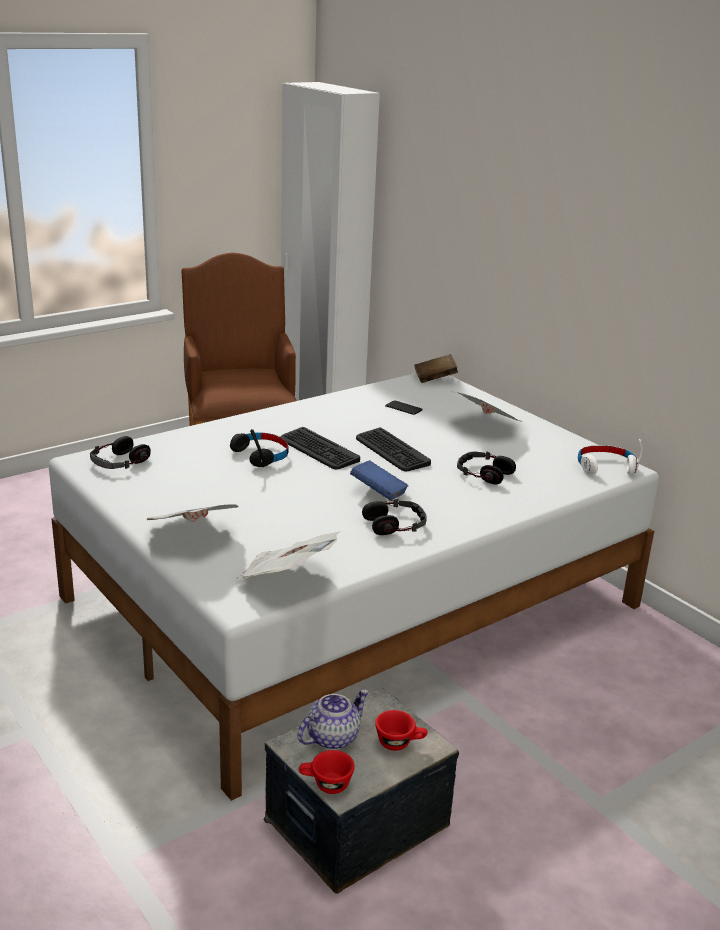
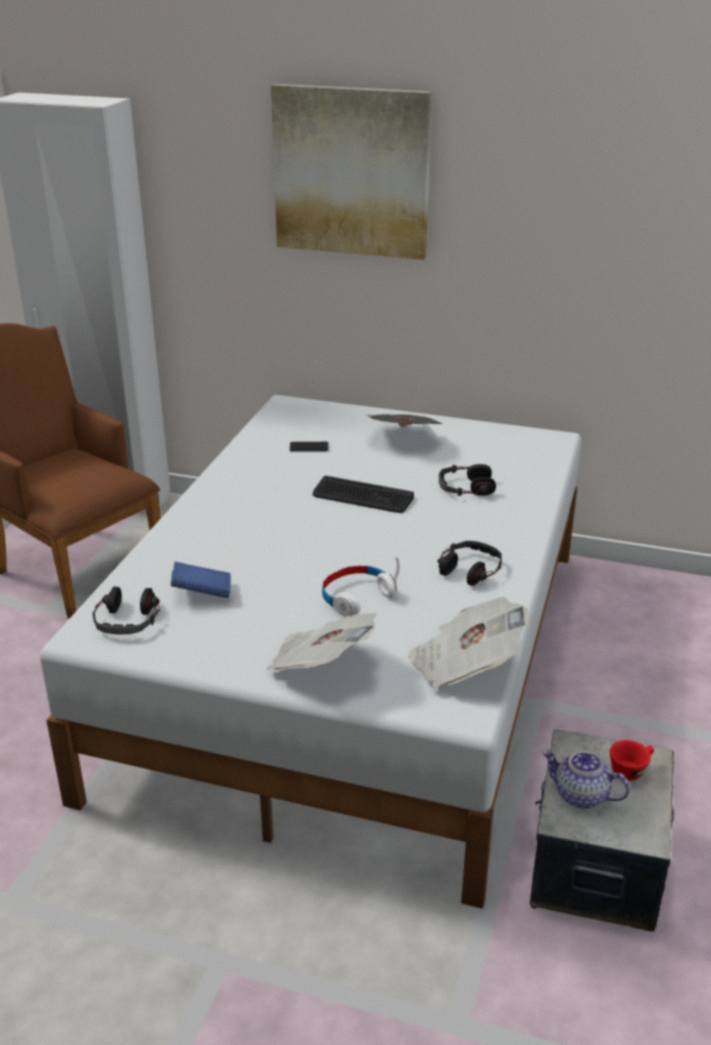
camera: 35 degrees left, 5 degrees up
(261, 455) = (256, 550): black headphones -> none
(318, 450) = (299, 522): keyboard -> none
(325, 785) = (630, 840): red cup -> none
(332, 737) = (580, 795): teapot -> teapot turned 75 degrees counterclockwise
(378, 492) = (412, 544): blue book -> blue book (202, 593)
(435, 378) = (290, 405): brown book -> none
(515, 175) = (351, 172): none -> picture
(605, 467) = (541, 443): white headphones -> white headphones (356, 597)

